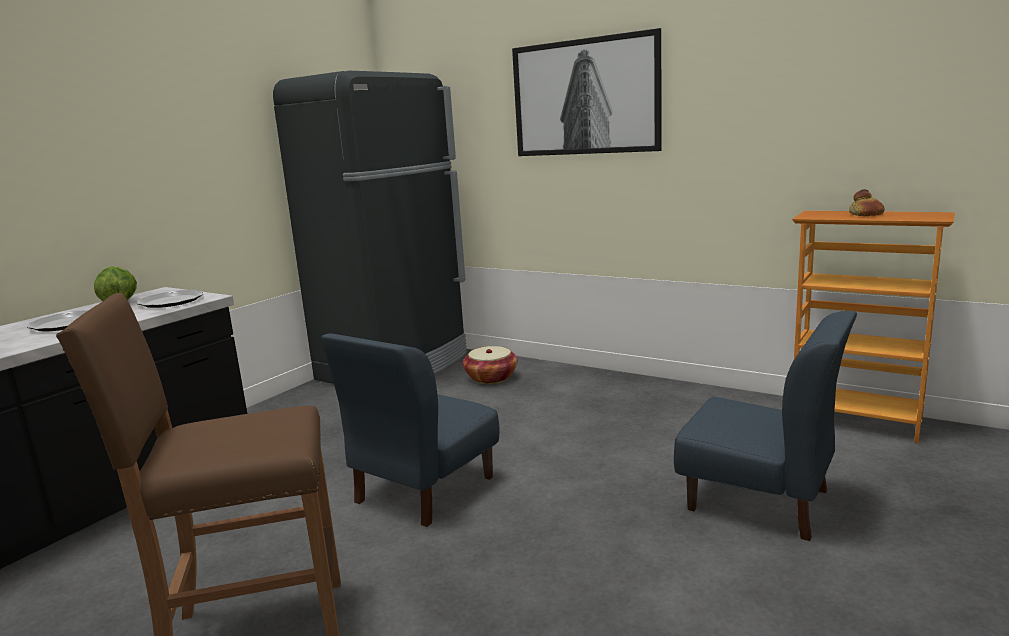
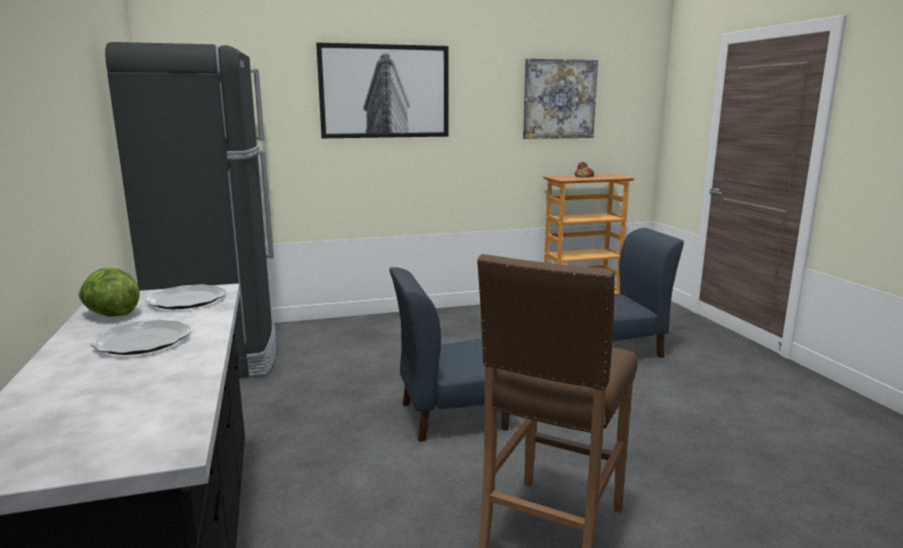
camera: 50 degrees left, 0 degrees up
(423, 489) = (452, 415): blue chair -> blue chair turned 90 degrees clockwise
(491, 378) = (331, 338): basket -> none
(842, 86) = (559, 99): none -> picture

